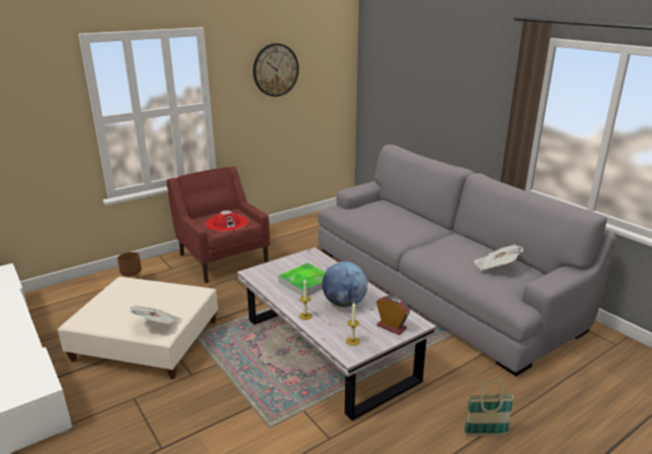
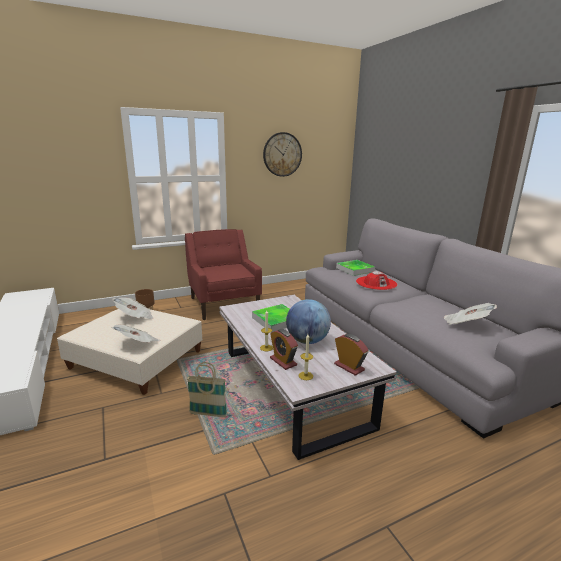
camera: 10 degrees right, 5 degrees down
(138, 293) = (135, 317): none -> newspaper
(226, 223) = (227, 272): red hat -> red hat (376, 283)
(327, 329) = (283, 361): none -> alarm clock
(375, 208) = (355, 270): none -> tray
(485, 434) = (444, 499): basket -> basket (208, 414)

